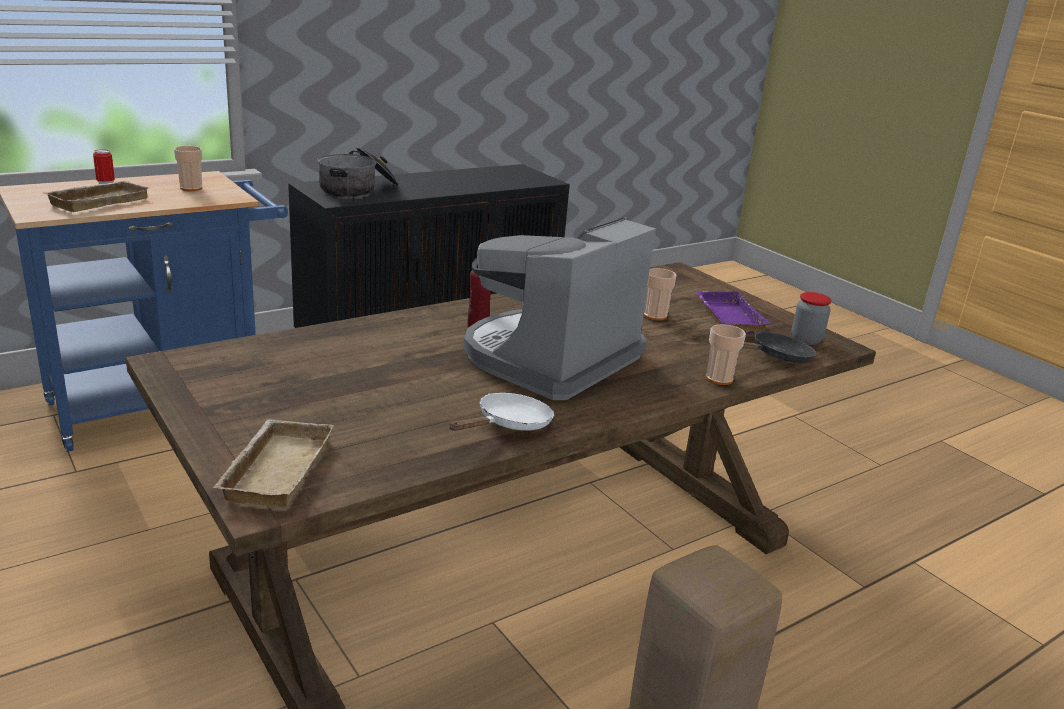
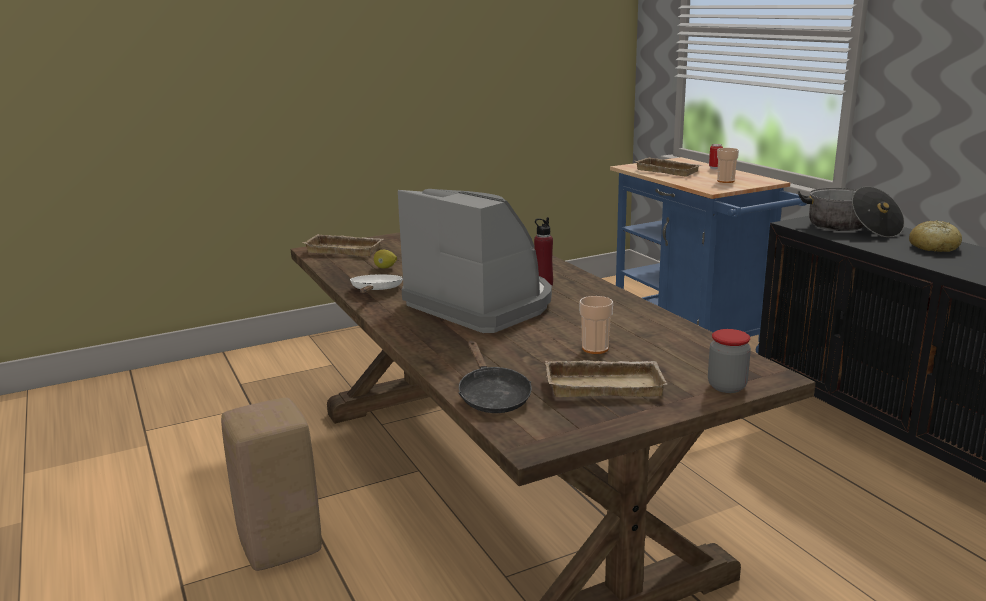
camera: 100 degrees right, 5 degrees down
(397, 424) = (385, 268): none -> lemon
(428, 181) = (933, 247): none -> bread
(509, 425) = (376, 291): white frying pan -> white frying pan turned 135 degrees counterclockwise
(719, 379) = (439, 361): cup -> none
(726, 317) = (605, 385): purple tray -> beige tray
(806, 340) = (545, 423): jar -> jar (727, 386)

